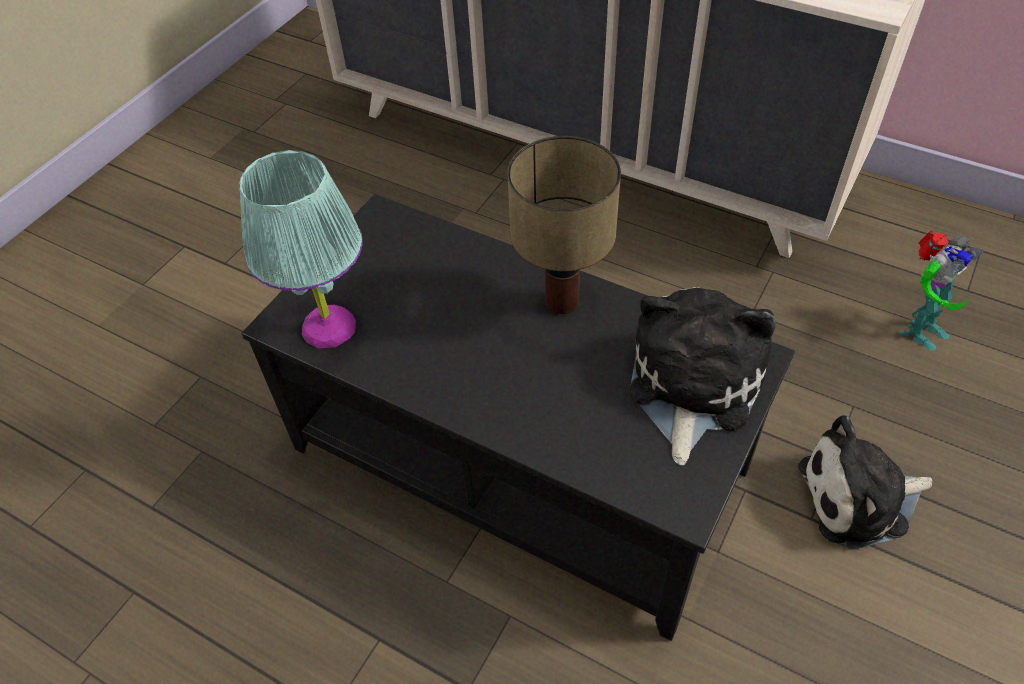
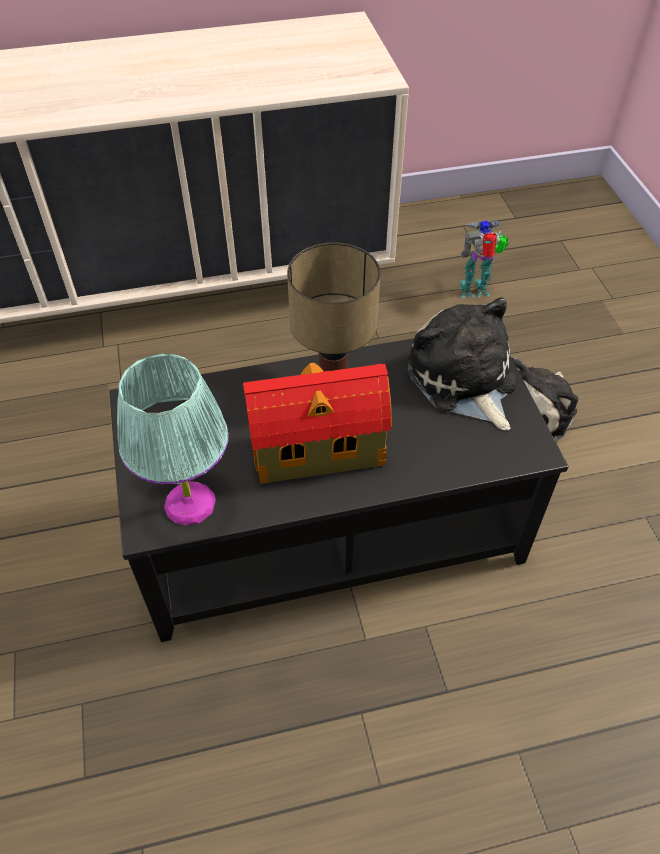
camera: 45 degrees left, 0 degrees up
(478, 357) = (321, 450): none -> toy house
(918, 330) = (475, 291): toy robot -> toy robot turned 105 degrees counterclockwise

